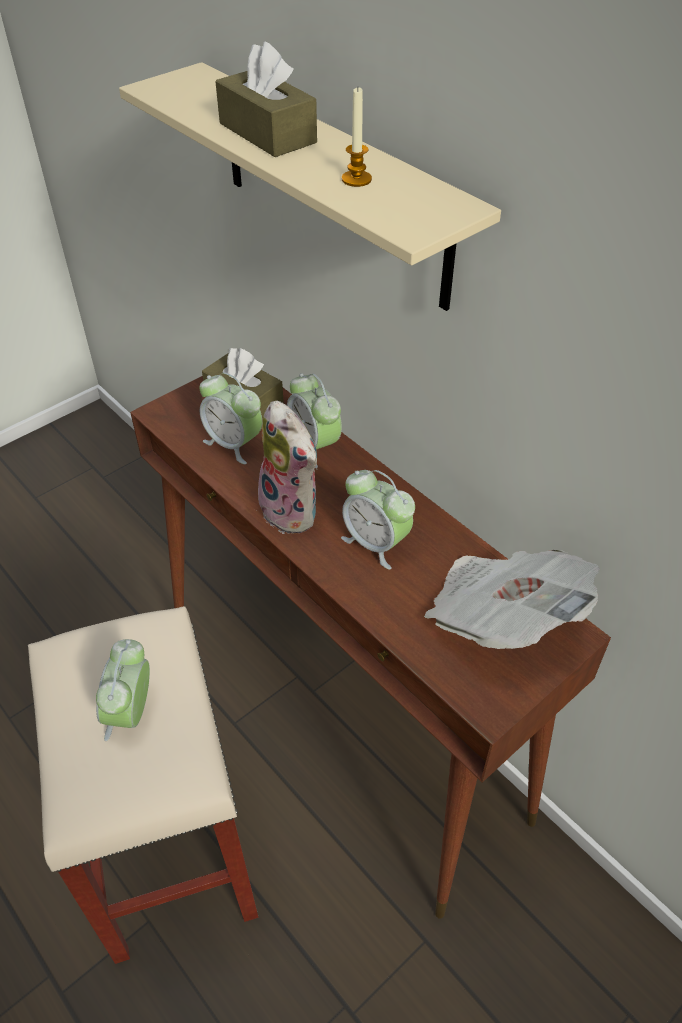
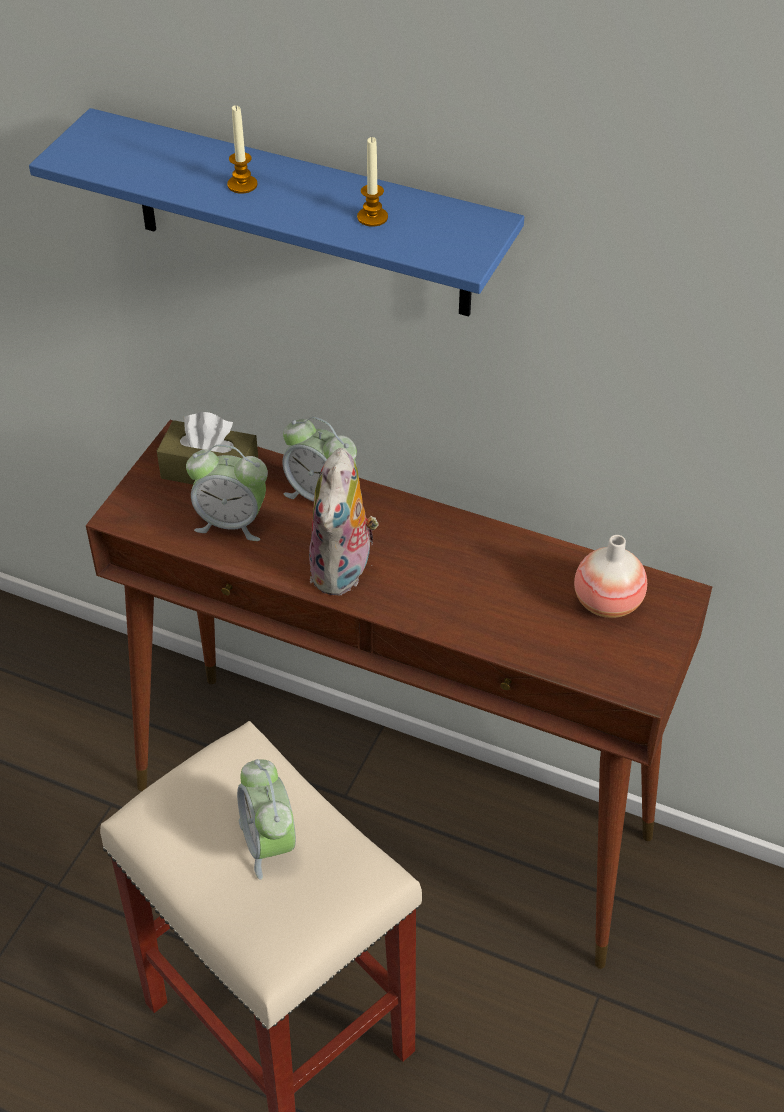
camera: 25 degrees left, 0 degrees up
(267, 133) = (242, 185): brown tissue box -> candle
(294, 511) = (344, 572): plush toy -> plush toy turned 75 degrees clockwise
(332, 185) = (300, 215): beige shelf -> blue shelf
(376, 543) = (448, 575): alarm clock -> none
(502, 617) = (607, 603): newspaper -> vase

